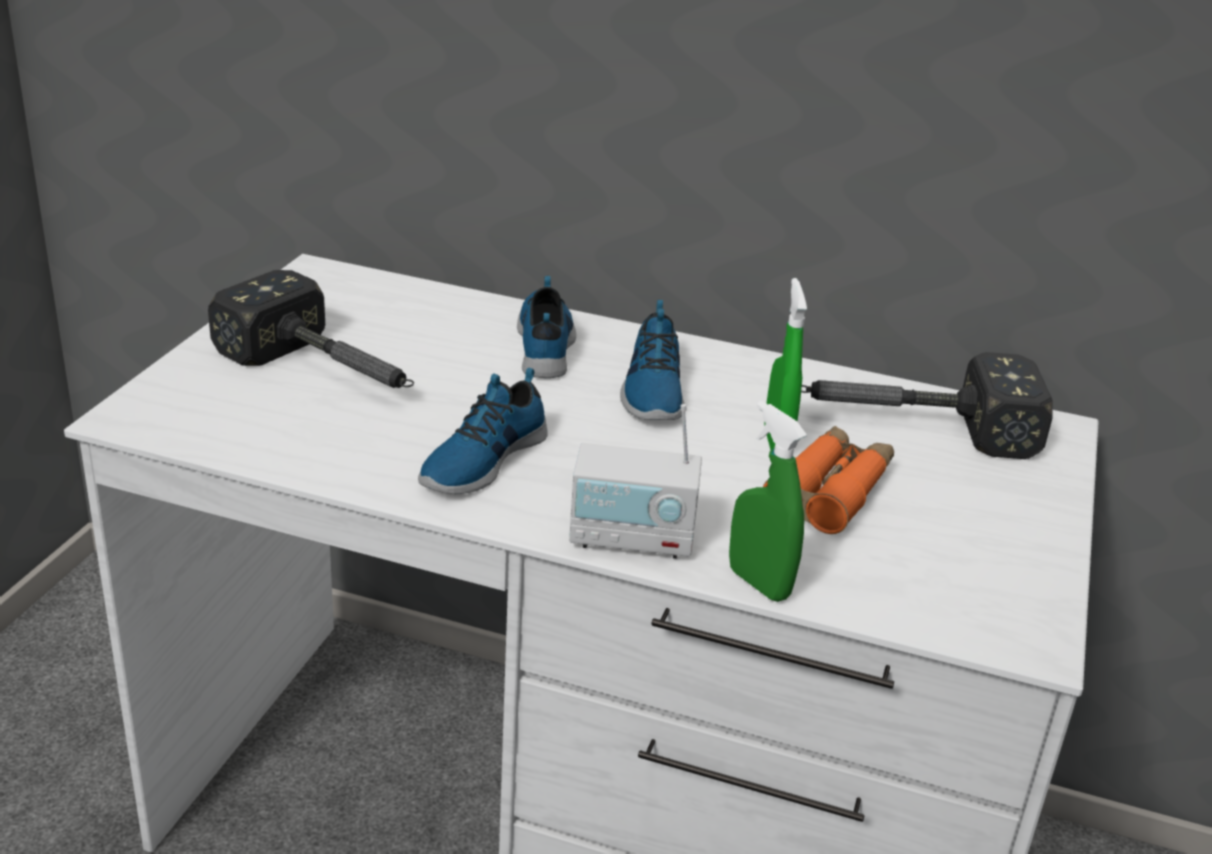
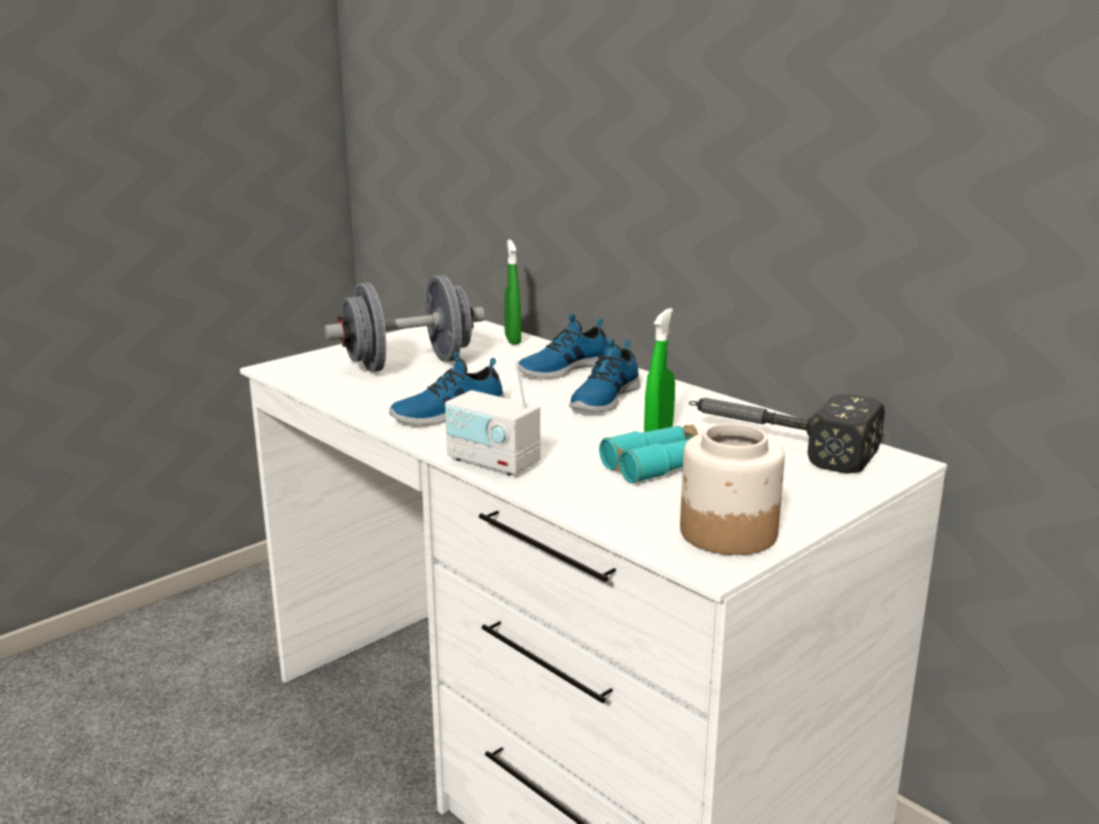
camera: 30 degrees right, 10 degrees down
(327, 372) = (408, 364): hammer -> grey dumbbell
(546, 342) = (562, 369): shoe -> shoe turned 150 degrees counterclockwise
(758, 583) = (548, 497): green spray bottle -> green spray bottle (512, 340)
(830, 491) = (663, 464): orange binoculars -> turquoise binoculars
(1002, 588) = (727, 533): none -> jar

